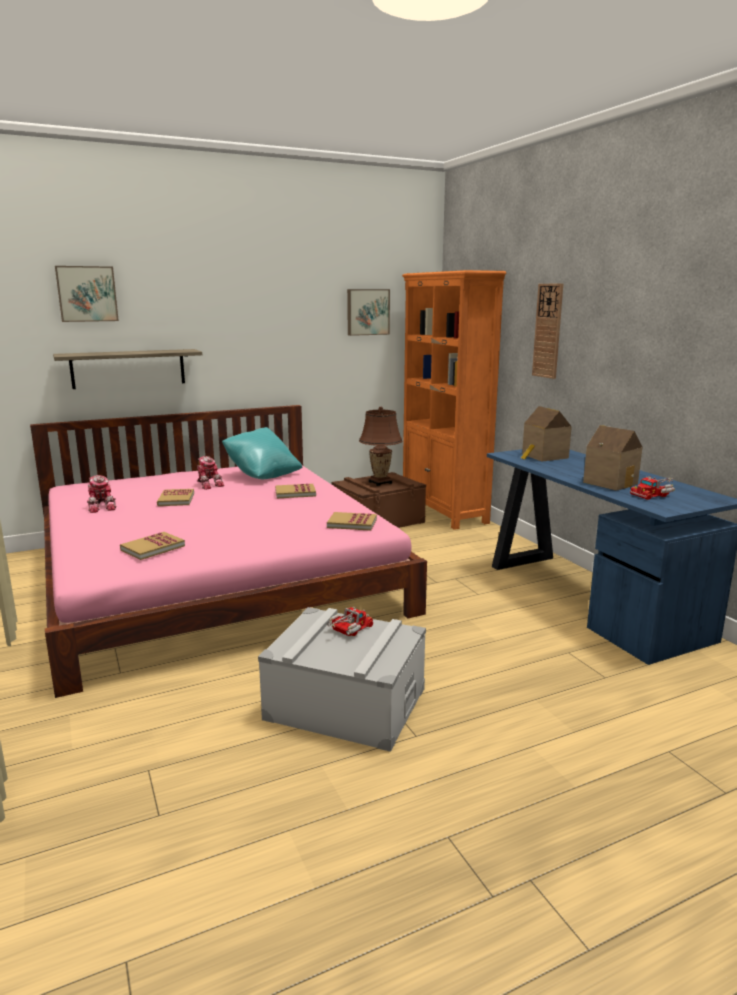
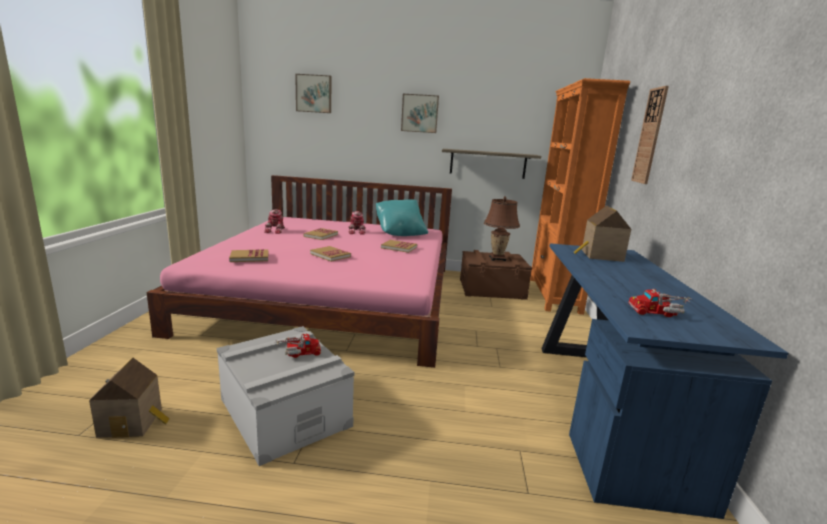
camera: 30 degrees right, 0 degrees up
(128, 368) = (334, 146): shelf -> shelf (488, 163)
(352, 523) = (398, 275): book -> book (330, 255)
(367, 312) = (520, 121): picture -> picture (419, 113)
(611, 482) = (628, 290): toy house -> toy house (134, 422)

